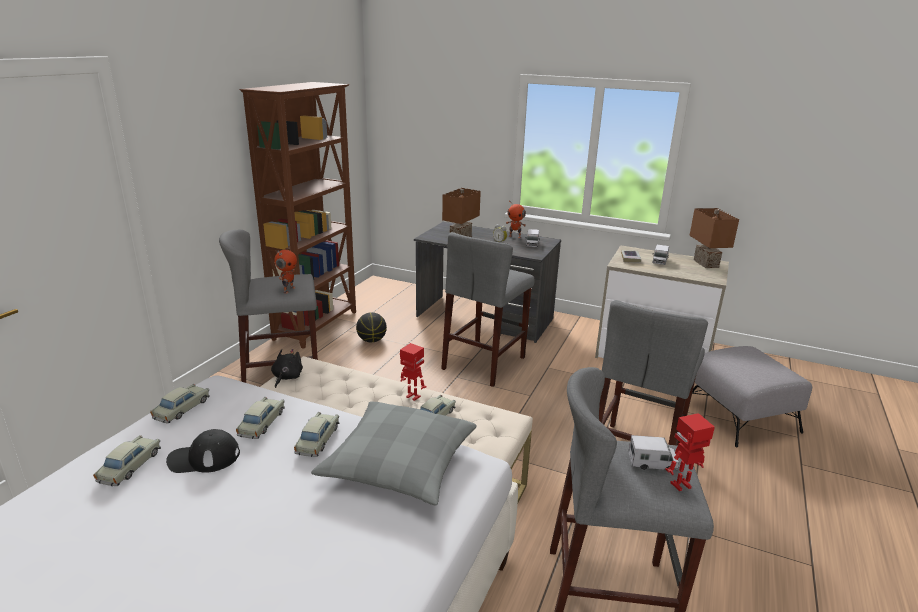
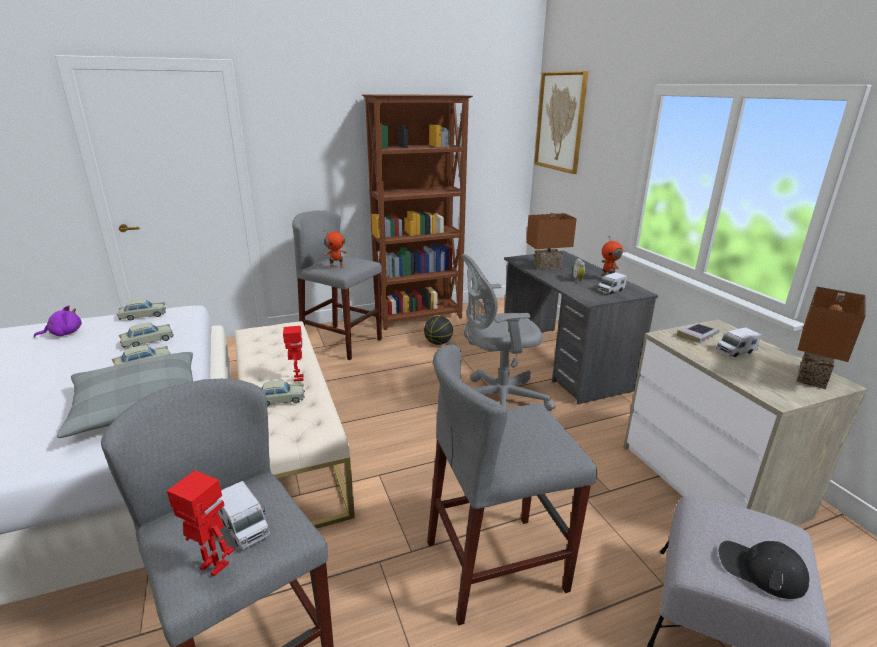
camera: 45 degrees right, 0 degrees up
(130, 466) = (64, 334): beige toy car -> purple plush toy
(204, 458) = (90, 345): black cap -> black cap (760, 569)
(286, 377) = (263, 329): black plush toy -> none
(404, 103) = (560, 121): none -> picture
(484, 363) = (497, 399): grey stool -> grey office chair

